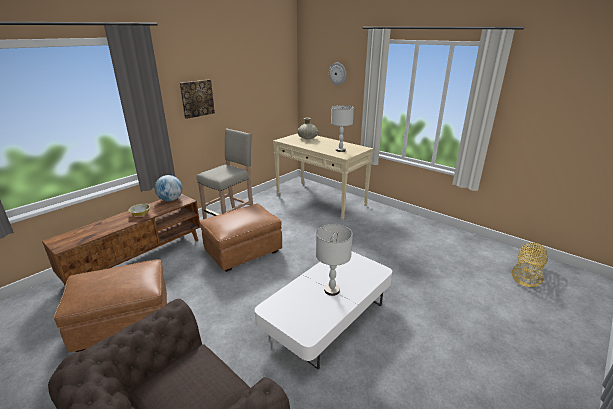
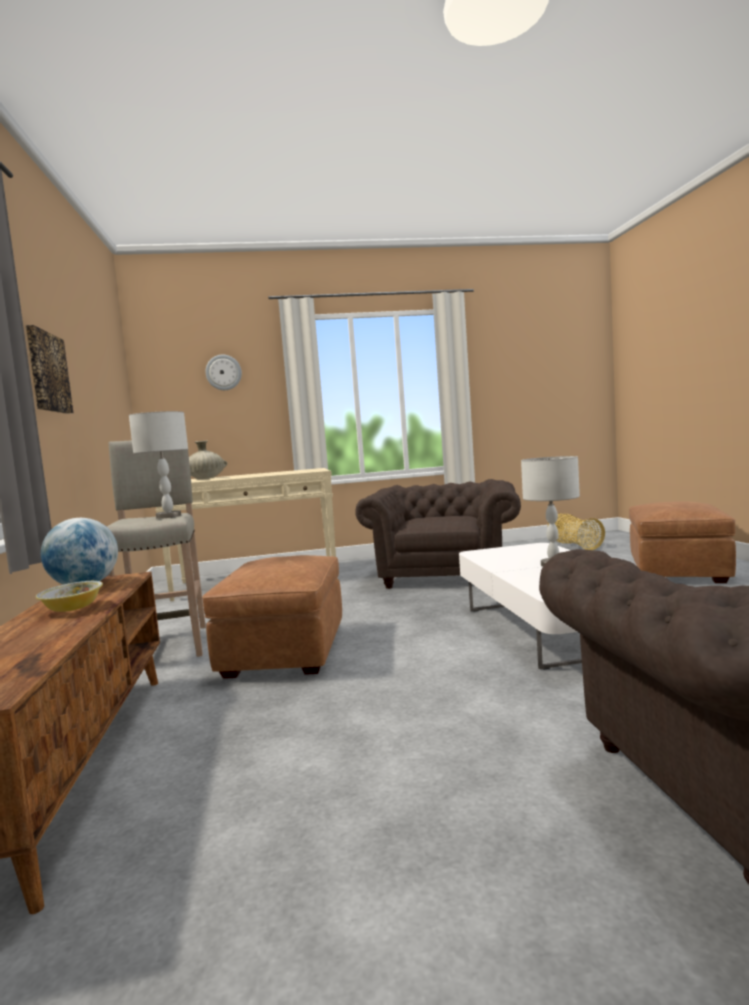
camera: 50 degrees left, 20 degrees down
(123, 323) = (314, 820): brown ottoman -> brown ottoman (678, 571)
(340, 150) = (293, 472): grey table lamp -> grey table lamp (168, 516)
(391, 247) = (444, 574): none -> brown armchair

